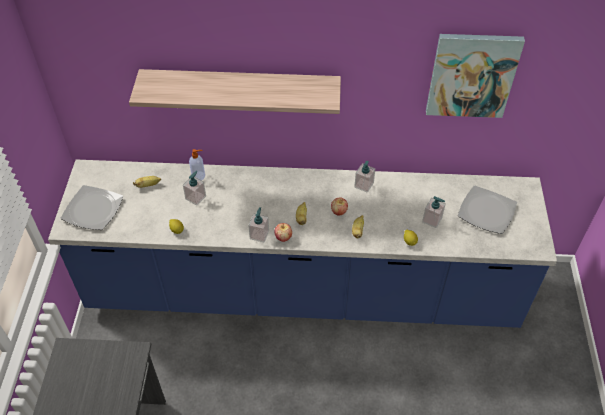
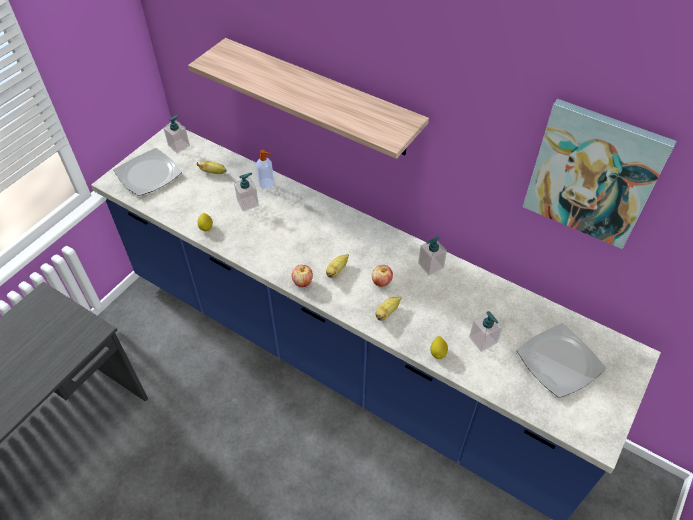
camera: 30 degrees right, 0 degrees up
(259, 234) = (280, 268): soap dispenser -> soap dispenser (179, 146)

